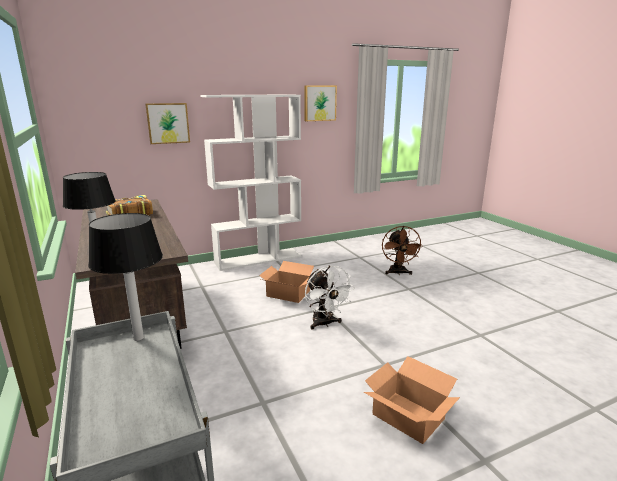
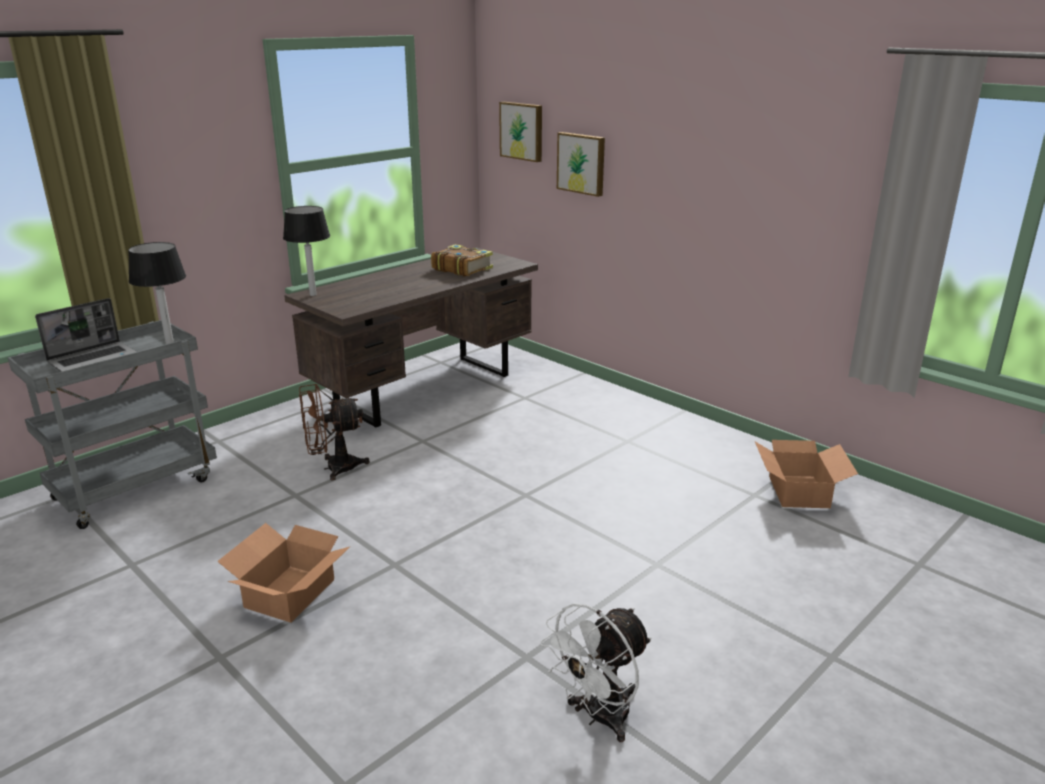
camera: 70 degrees right, 5 degrees up
(128, 394) = (95, 359): none -> laptop
(258, 259) = (648, 410): white bookcase -> none
(288, 294) = (548, 458): cardboard box -> cardboard box (798, 492)
(319, 103) = (815, 169): picture -> picture (522, 131)
(325, 324) = (477, 502): white fan -> white fan (598, 717)
(398, 273) = (720, 546): brown fan -> brown fan (333, 468)

